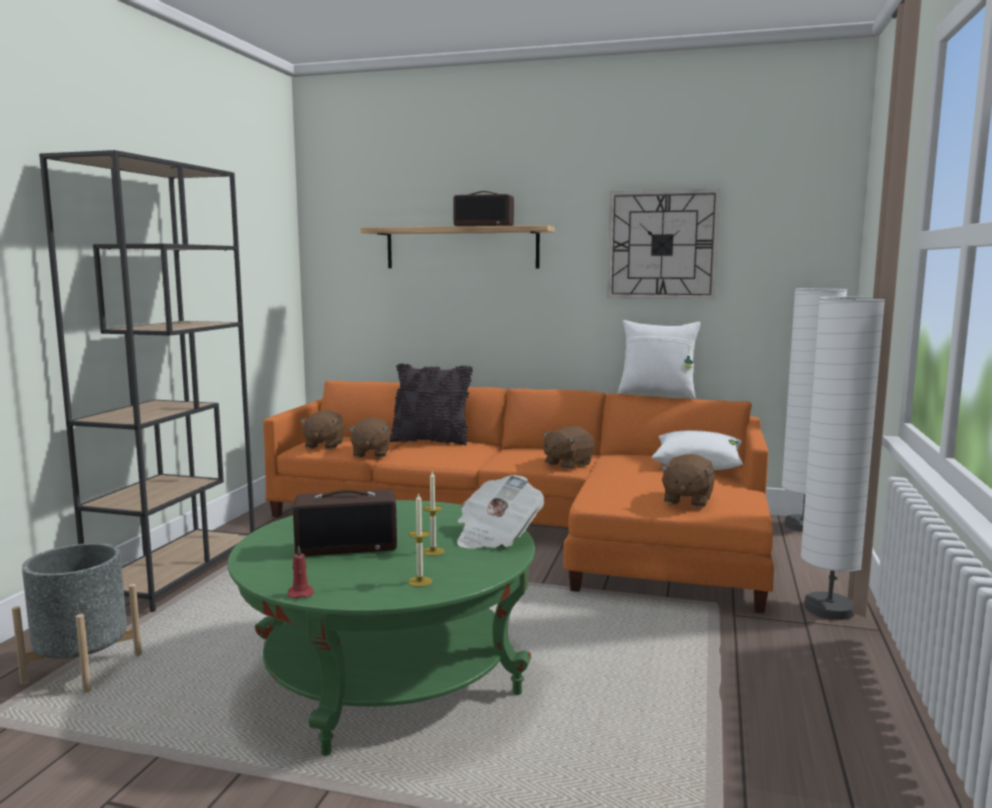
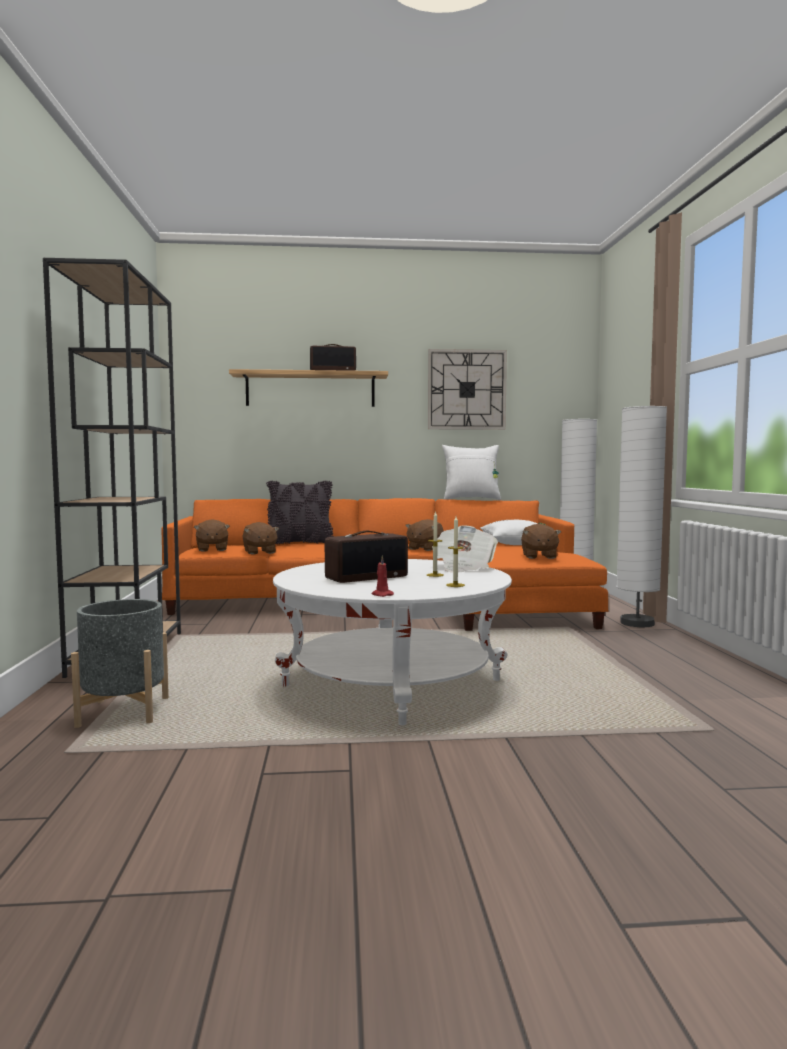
camera: 20 degrees left, 5 degrees down
(389, 675) = (392, 683): green coffee table -> white coffee table

